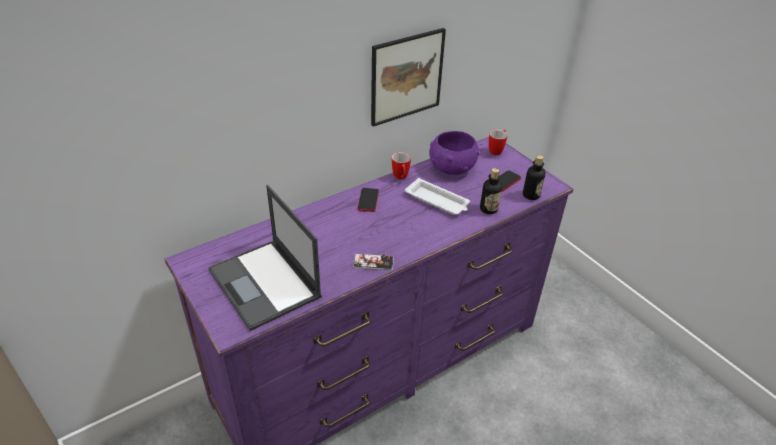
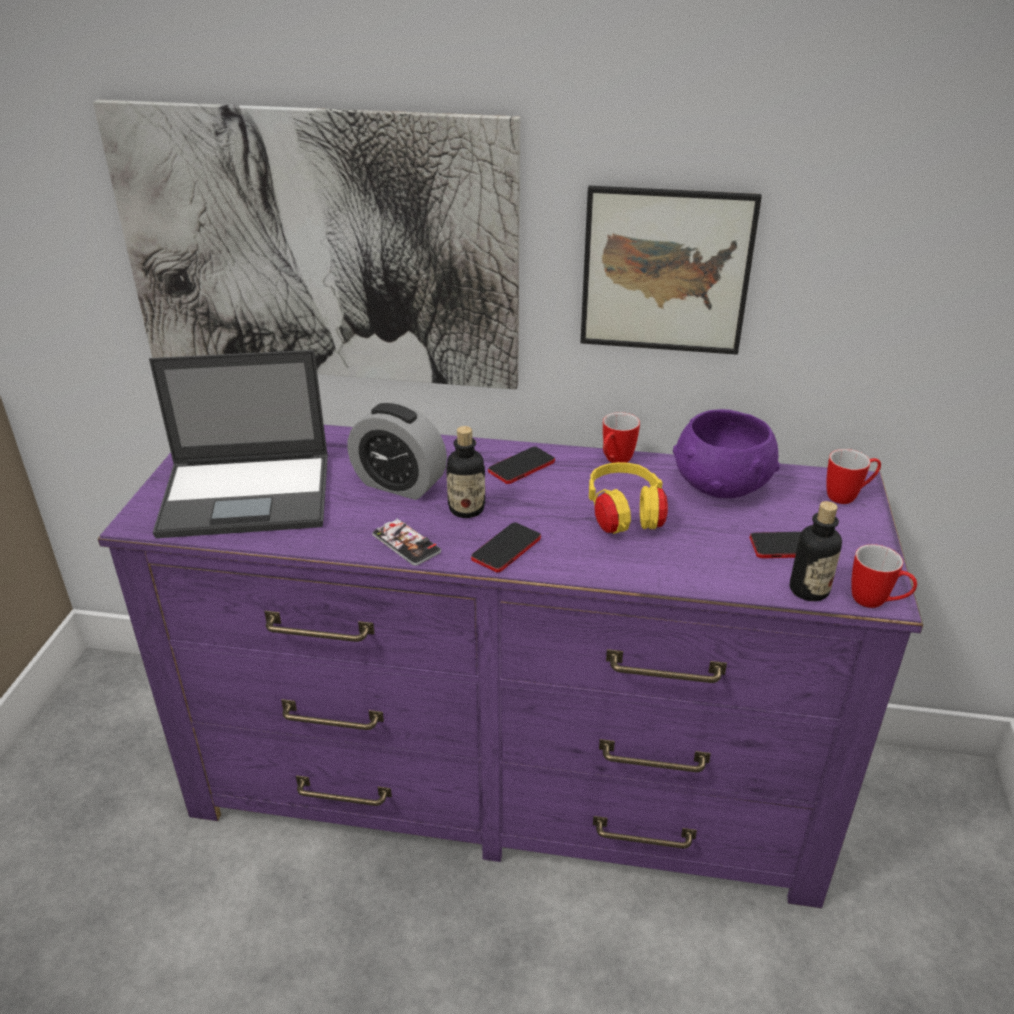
camera: 45 degrees right, 5 degrees down
(231, 128) = (319, 249): none -> picture
(265, 284) = (249, 495): laptop -> laptop turned 105 degrees counterclockwise
(328, 238) = (399, 484): none -> alarm clock
(415, 240) = (506, 548): none -> phone
(438, 201) = (624, 517): white tray -> yellow headphones
(488, 209) = (693, 569): bottle -> bottle (466, 509)
(554, 188) = (876, 603): none -> mug

